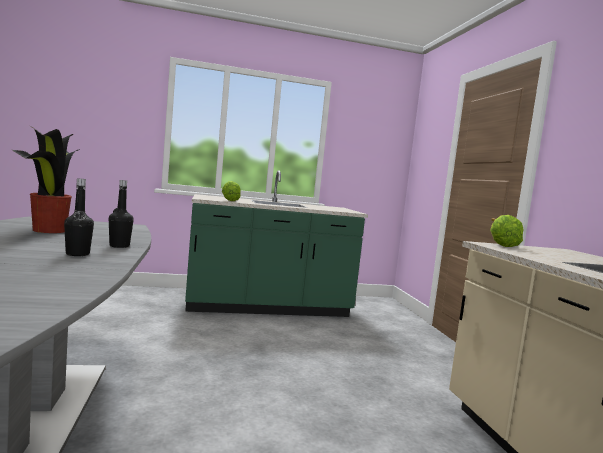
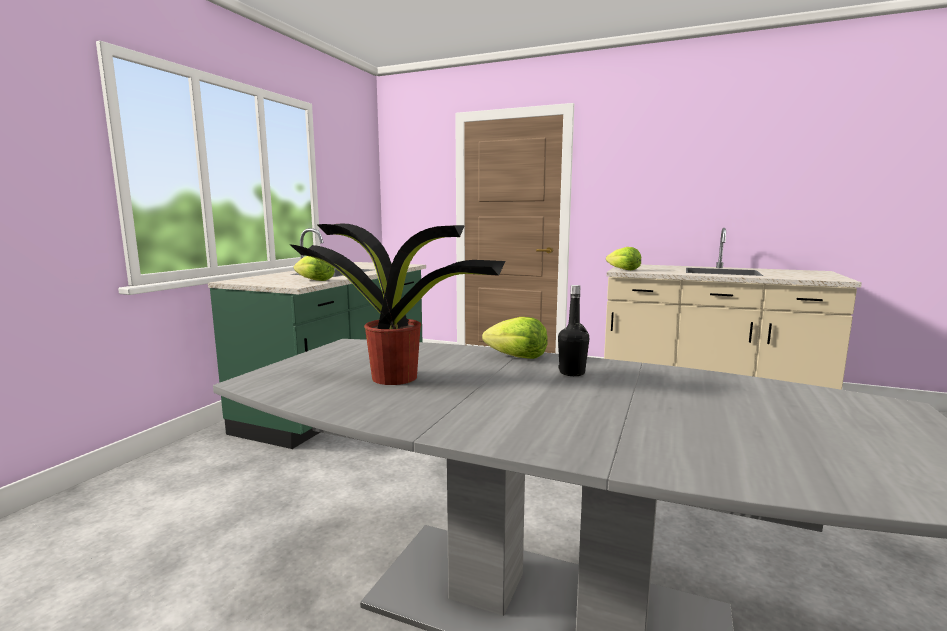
camera: 55 degrees left, 5 degrees up
(119, 246) = (517, 357): black bottle -> lettuce

